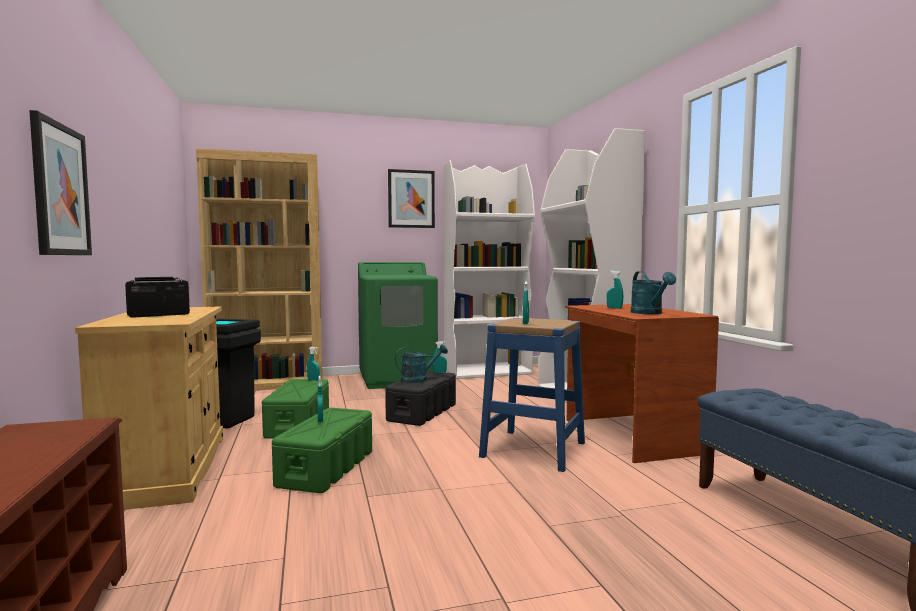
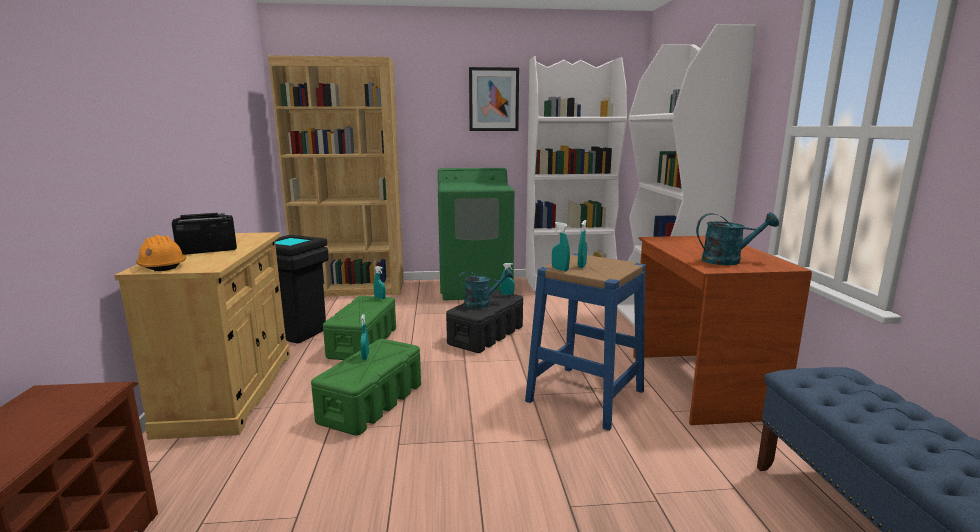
camera: 10 degrees right, 10 degrees up
(60, 190) = (86, 137): picture -> none
(121, 322) = (162, 266): none -> orange hard hat
(614, 308) = (692, 246): turquoise spray bottle -> turquoise spray bottle (560, 269)
(649, 313) = (728, 260): turquoise watering can -> turquoise watering can turned 90 degrees counterclockwise

